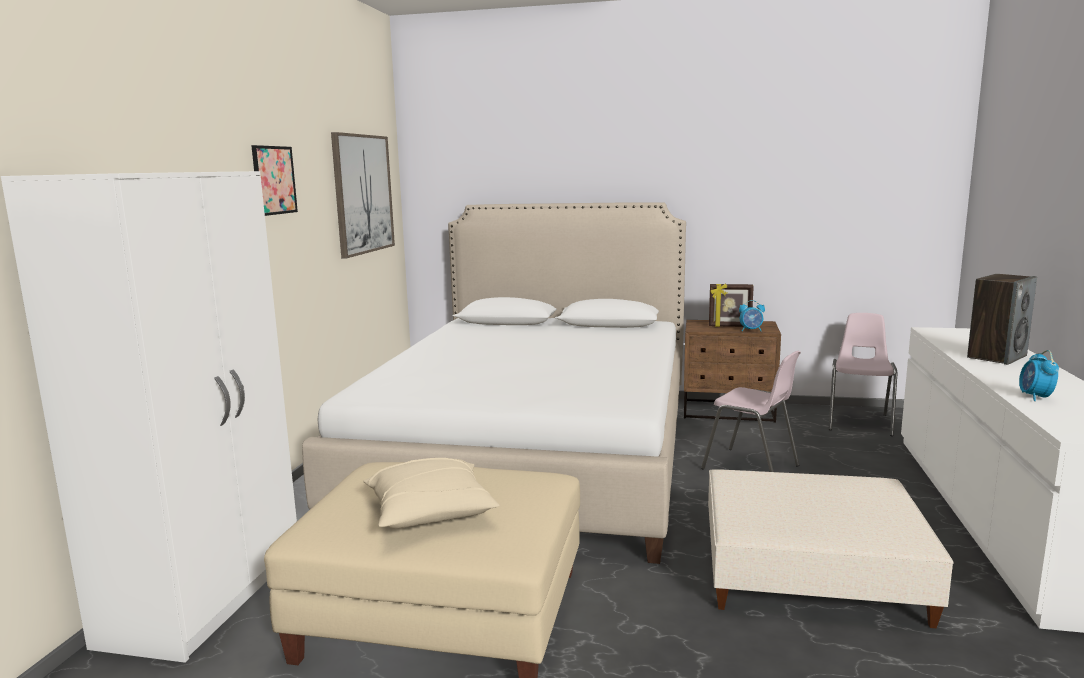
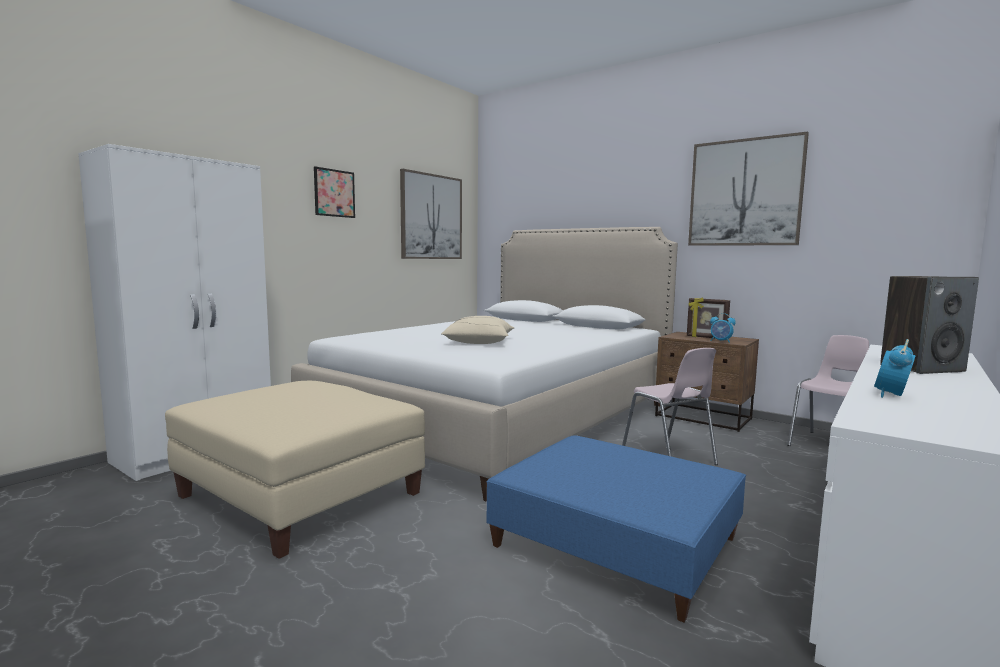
camera: 25 degrees right, 5 degrees down
(430, 512) = (276, 405): beige pillow -> beige pillow (478, 342)
(754, 165) = (745, 193): none -> picture
(811, 571) = (616, 542): beige ottoman -> blue ottoman

